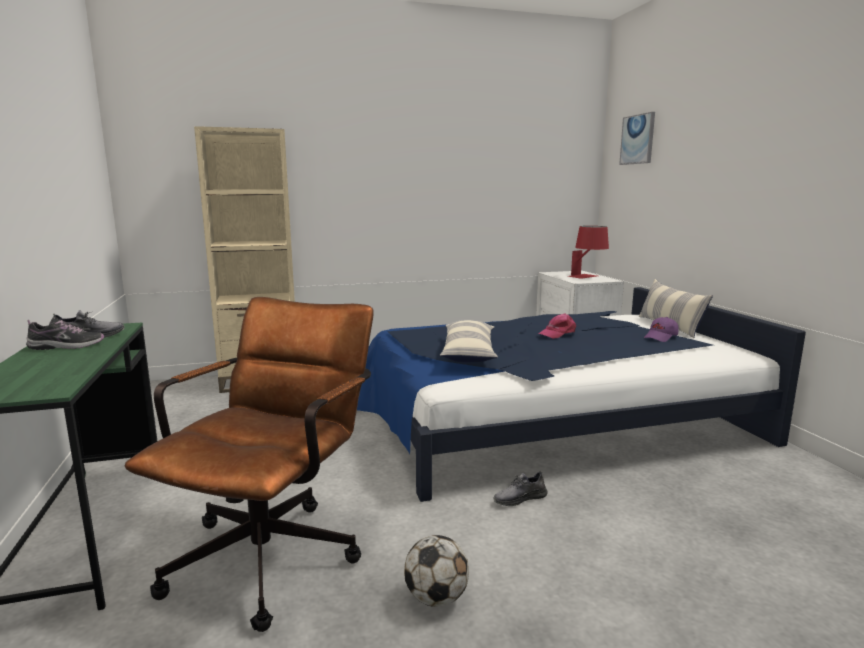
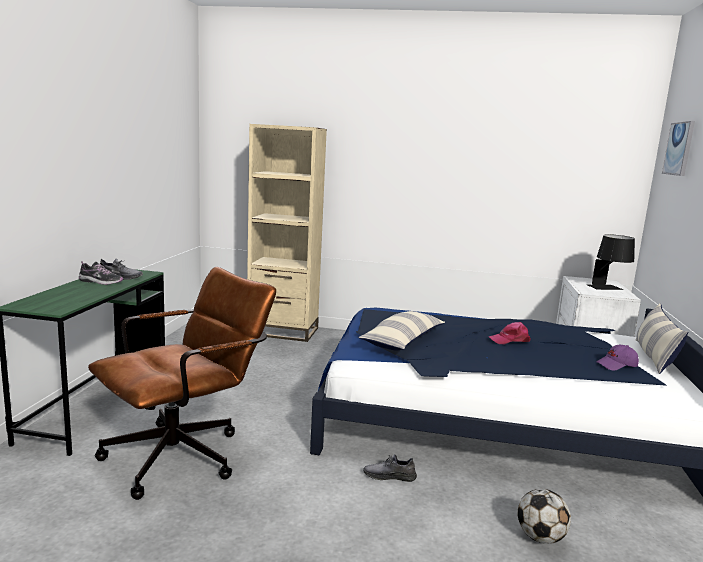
camera: 25 degrees right, 0 degrees up
(436, 598) = (255, 521): football -> football (540, 537)
(588, 277) = (608, 288): red table lamp -> black table lamp

